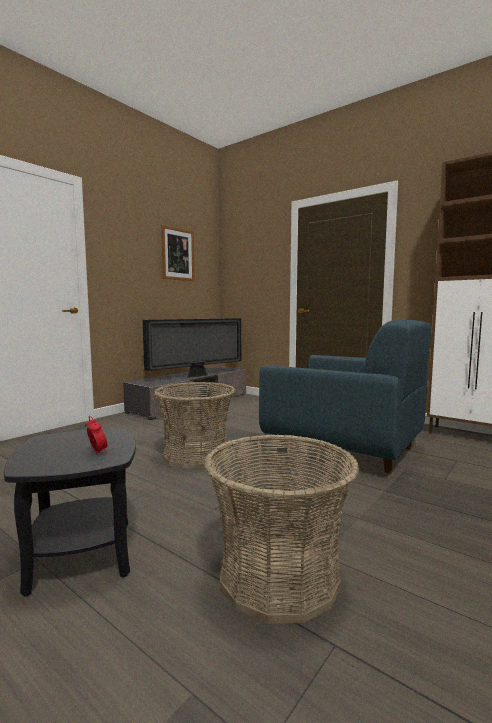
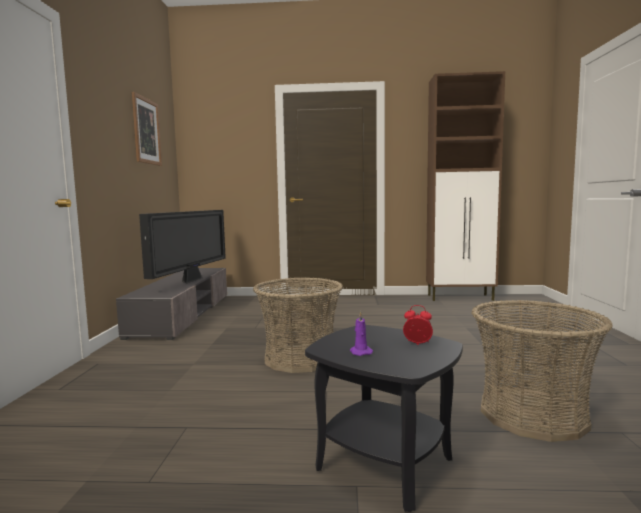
camera: 35 degrees left, 0 degrees up
(48, 447) = (360, 352): none -> purple candle
(345, 448) = (402, 323): blue armchair -> none

